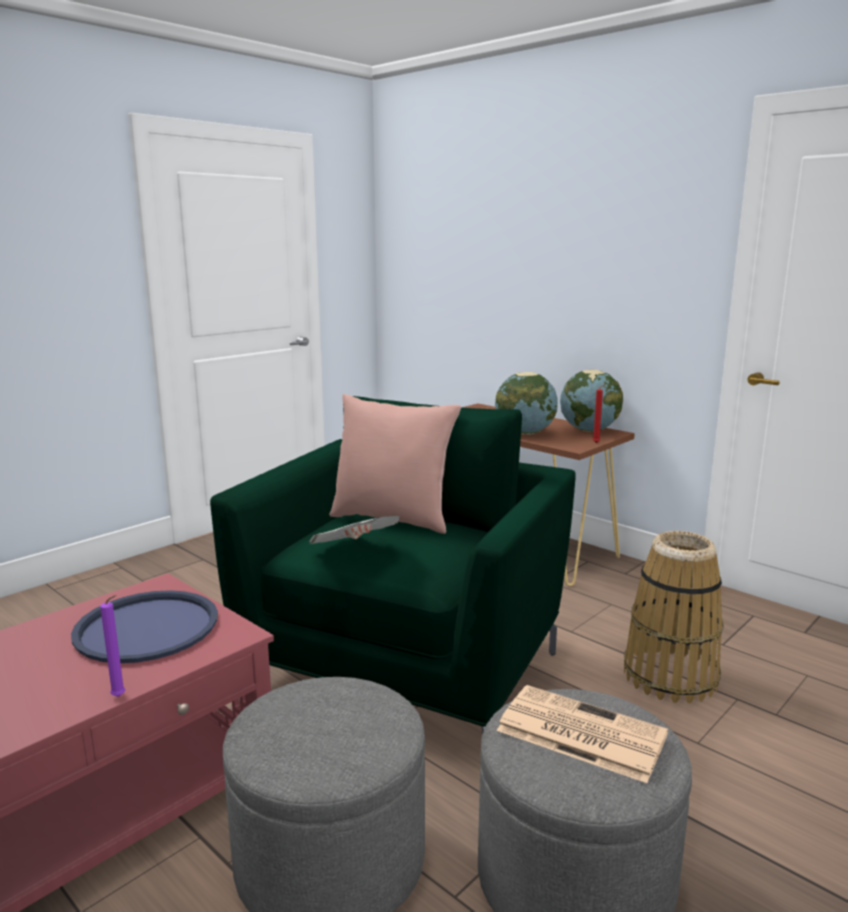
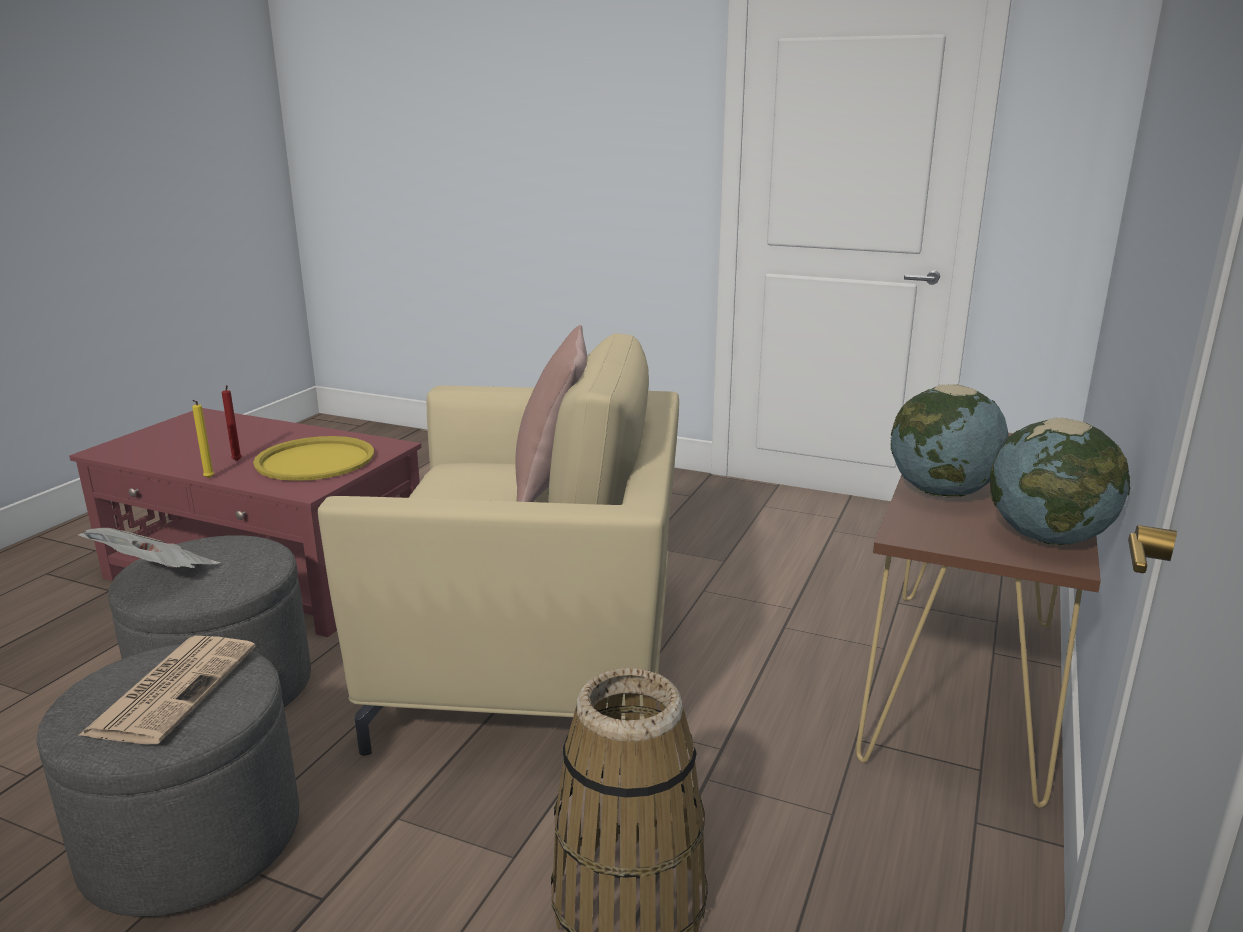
camera: 70 degrees right, 5 degrees up
(120, 697) = (208, 479): purple candle -> yellow candle
(147, 628) = (315, 460): blue tray -> yellow tray
(354, 554) = (439, 486): newspaper -> newspaper (157, 576)
(406, 668) = (535, 662): green armchair -> beige armchair
(597, 443) = (964, 550): red candle -> red candle (237, 461)

